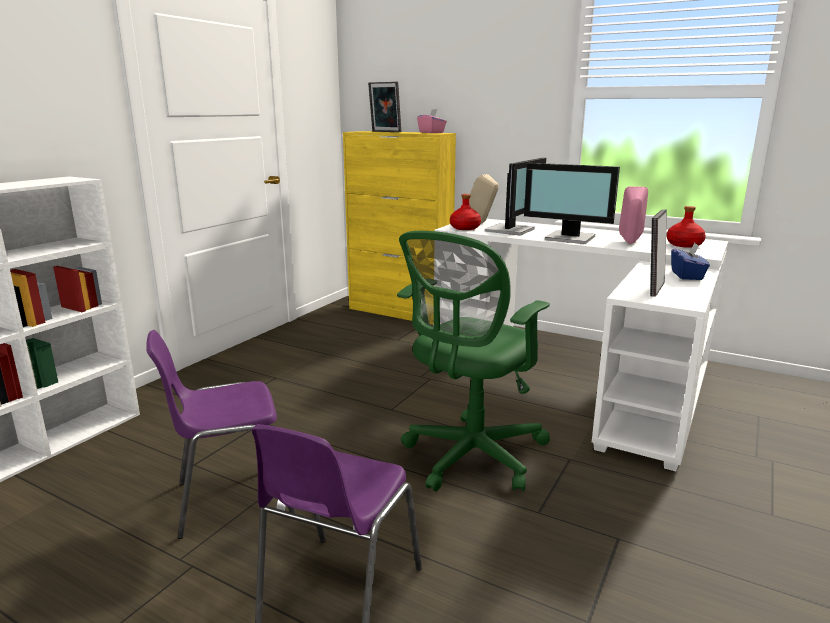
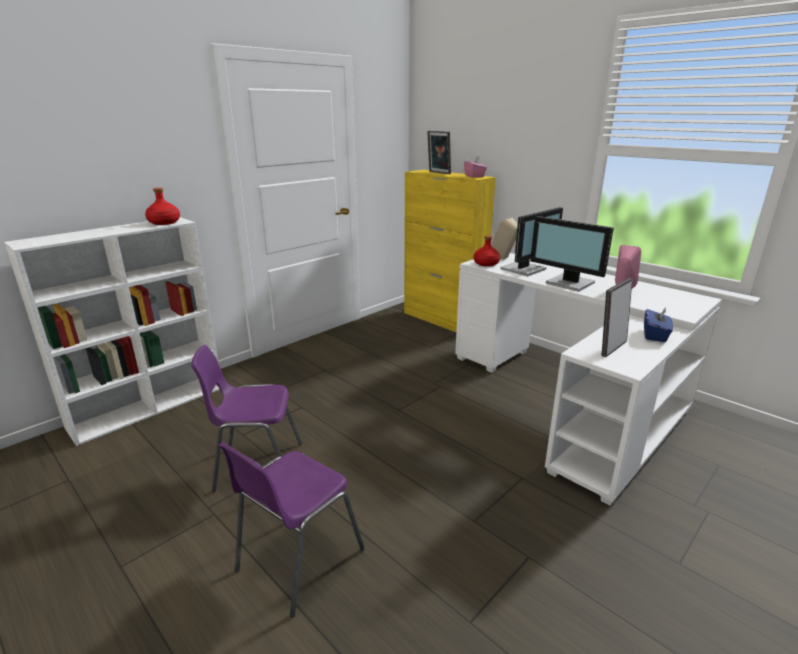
camera: 15 degrees right, 5 degrees up
(470, 458) = (441, 463): green office chair -> none
(684, 245) = (673, 300): red bottle -> red bottle (164, 222)

